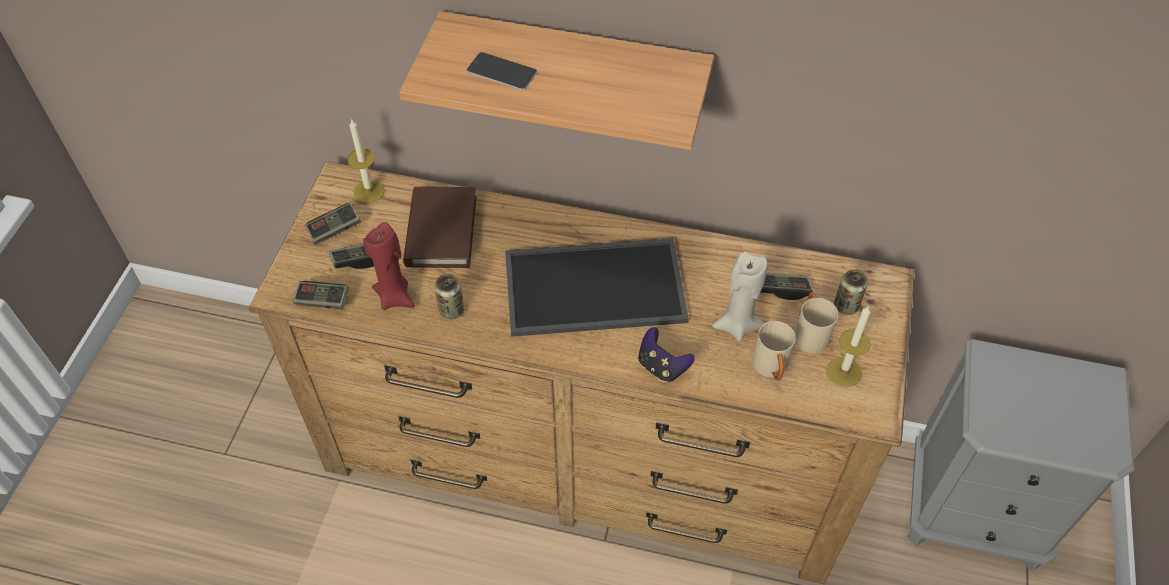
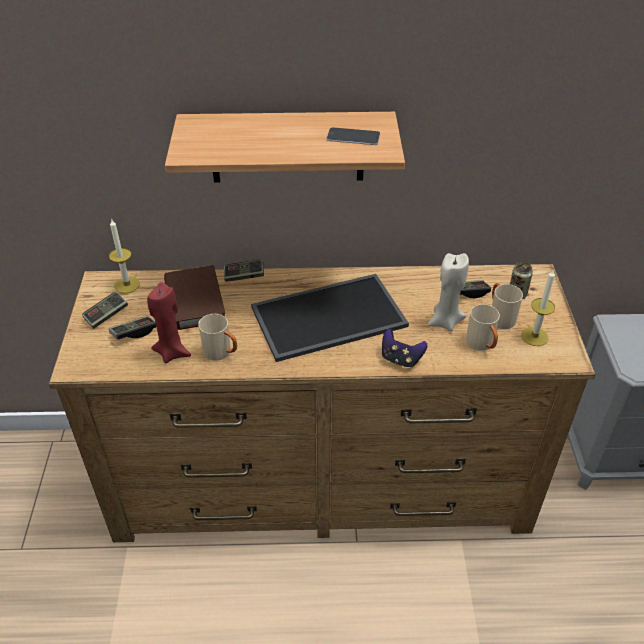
camera: 15 degrees left, 10 degrees down
(323, 301) = (112, 367): game controller -> game controller (244, 276)
(451, 310) = (222, 353): can -> beige mug
(501, 71) = (241, 141): phone -> phone (353, 137)

